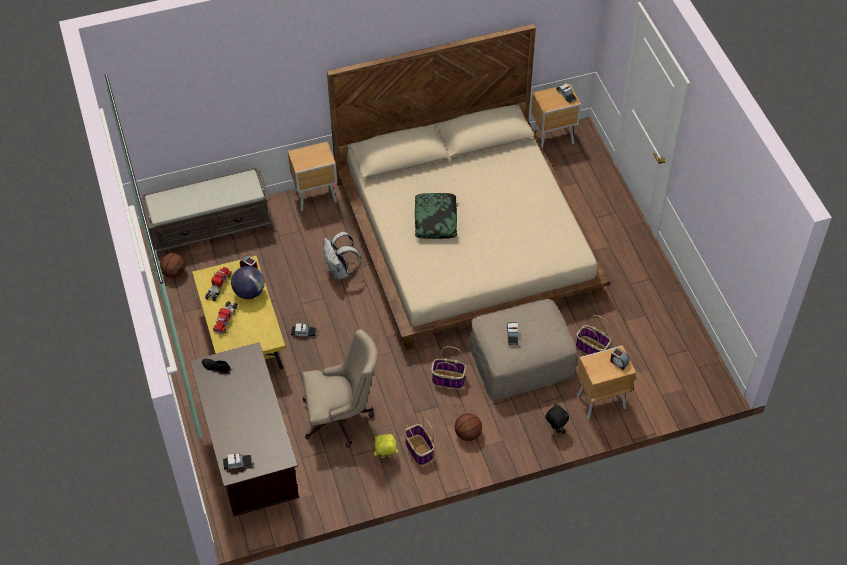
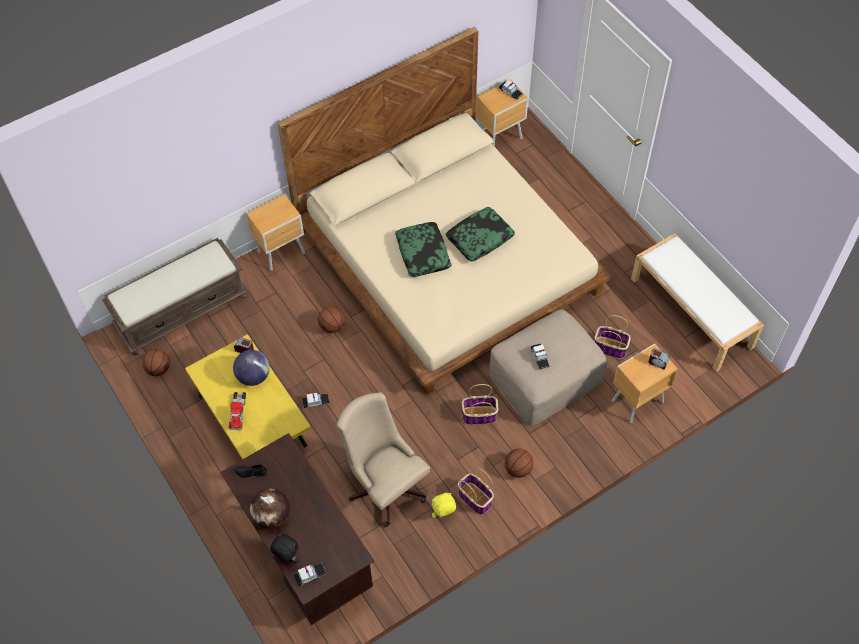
camera: 15 degrees left, 5 degrees up
(218, 286) = (218, 377): toy truck -> none
(222, 407) = (272, 516): none -> globe
(340, 271) = (332, 326): white backpack -> basketball
(341, 418) = (385, 485): beige office chair -> beige office chair turned 105 degrees counterclockwise
(493, 218) = (480, 238): none -> pillow
(555, 429) = (602, 442): black plush toy -> black plush toy (287, 558)
(682, 335) = (692, 313): none -> white bench

